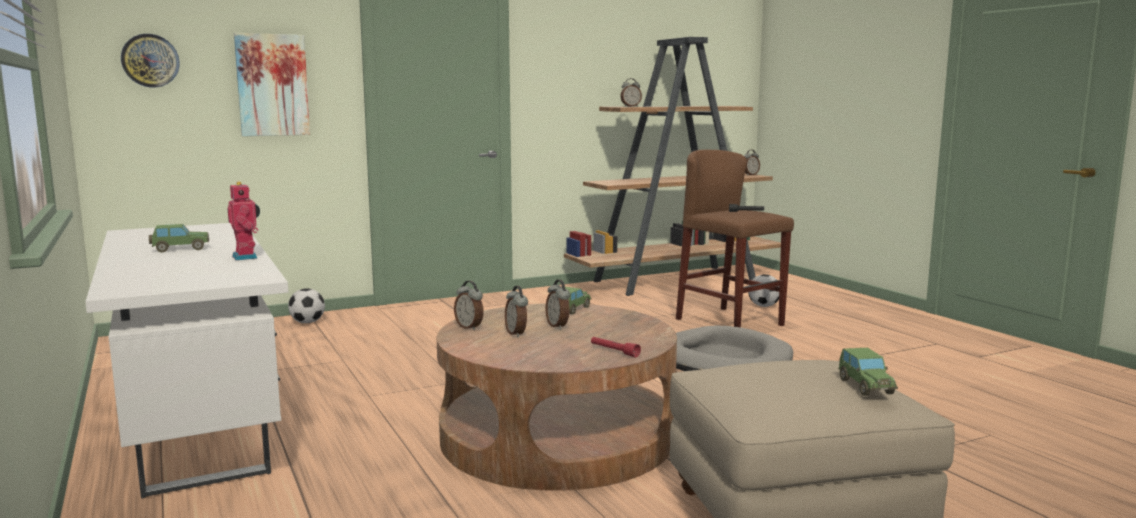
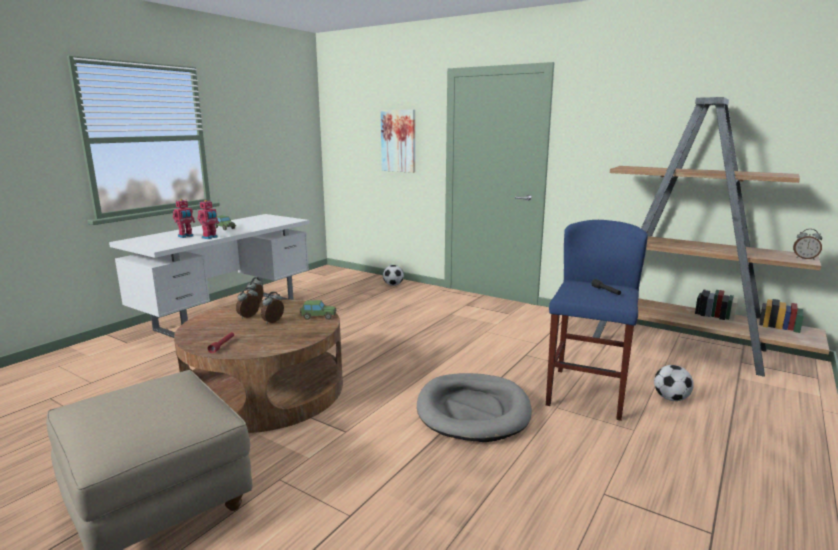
camera: 60 degrees right, 5 degrees up
(150, 60) = (348, 126): wall clock -> none
(191, 265) = (186, 236): none -> toy robot
(630, 106) = (640, 168): alarm clock -> none
(729, 322) = (587, 393): brown stool -> blue stool
(865, 386) = (118, 429): toy car -> none

